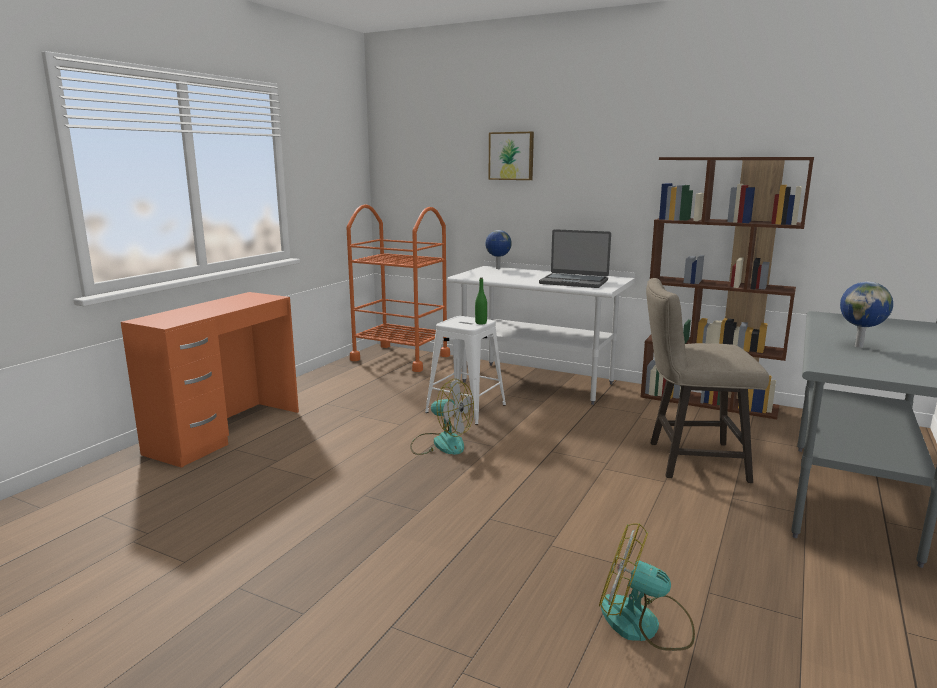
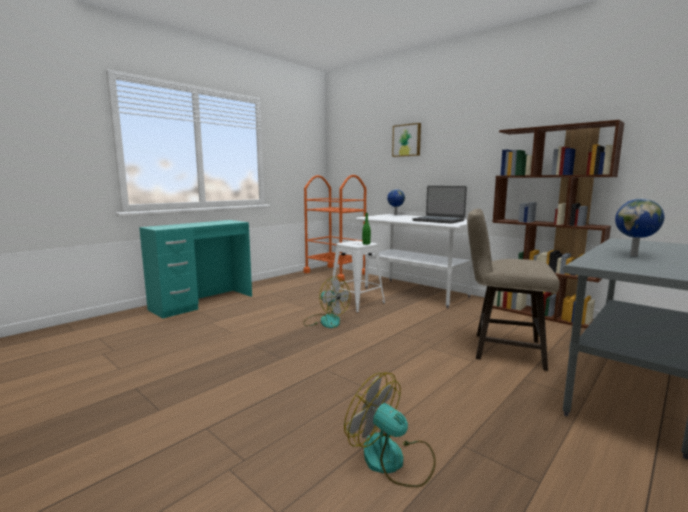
camera: 15 degrees right, 5 degrees down
(225, 431) = (202, 302): orange desk -> turquoise desk

